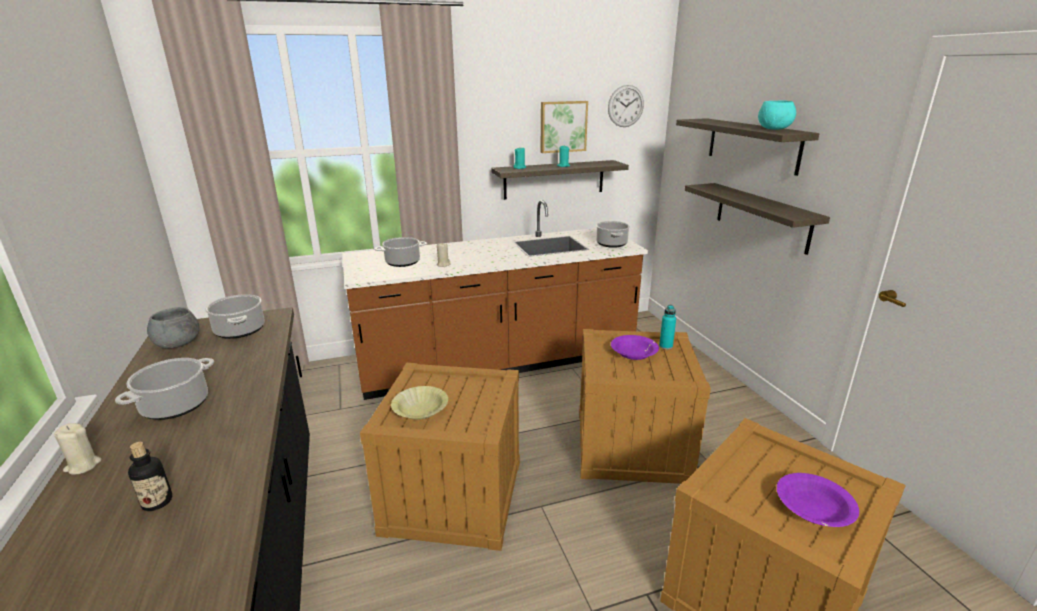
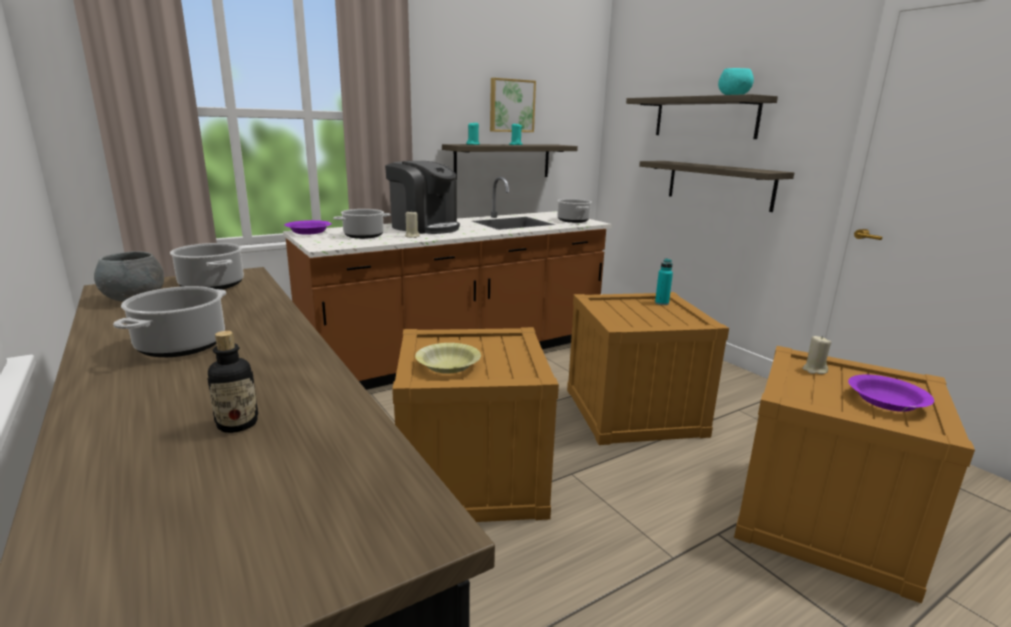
camera: 15 degrees left, 5 degrees down
(83, 465) = (88, 404): beige candle -> beige candle (814, 370)
(463, 251) = (424, 227): none -> coffee machine
(625, 106) = (568, 90): wall clock -> none
(634, 353) = (636, 310): purple bowl -> purple bowl (309, 232)

